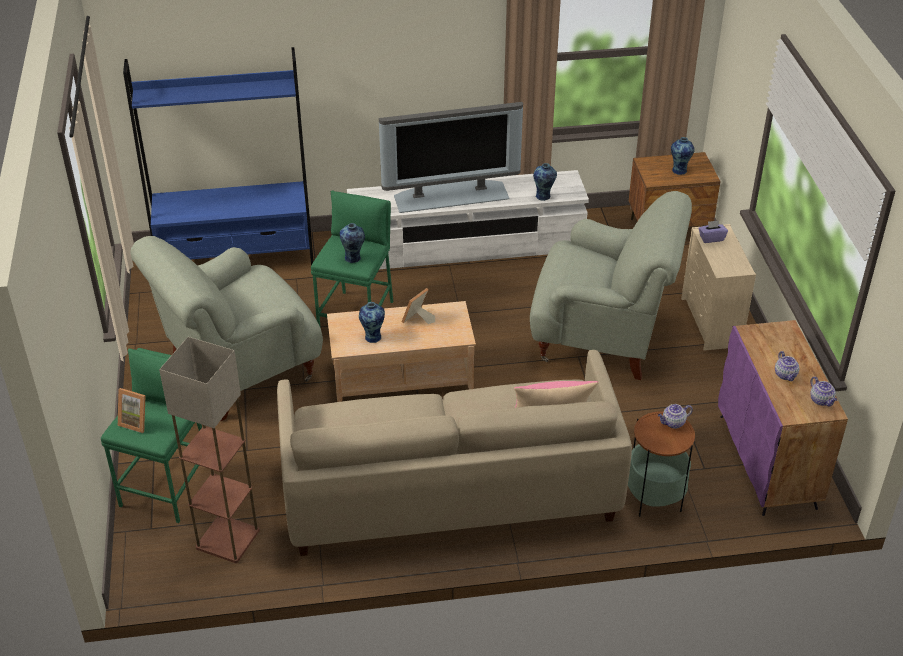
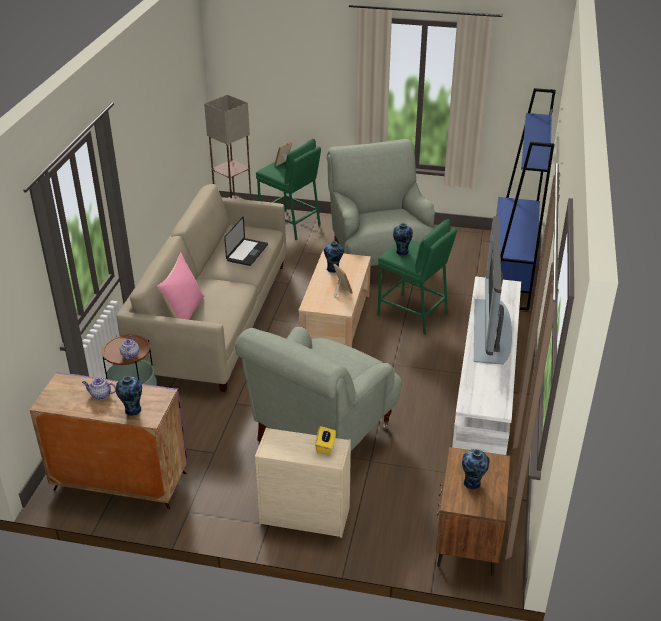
camera: 110 degrees right, 5 degrees down
(384, 413) = (247, 253): none -> laptop
(543, 196) = (470, 384): vase -> vase (132, 410)
(711, 238) = (325, 446): purple tissue box -> yellow tissue box
(821, 400) = (58, 403): teapot -> none

